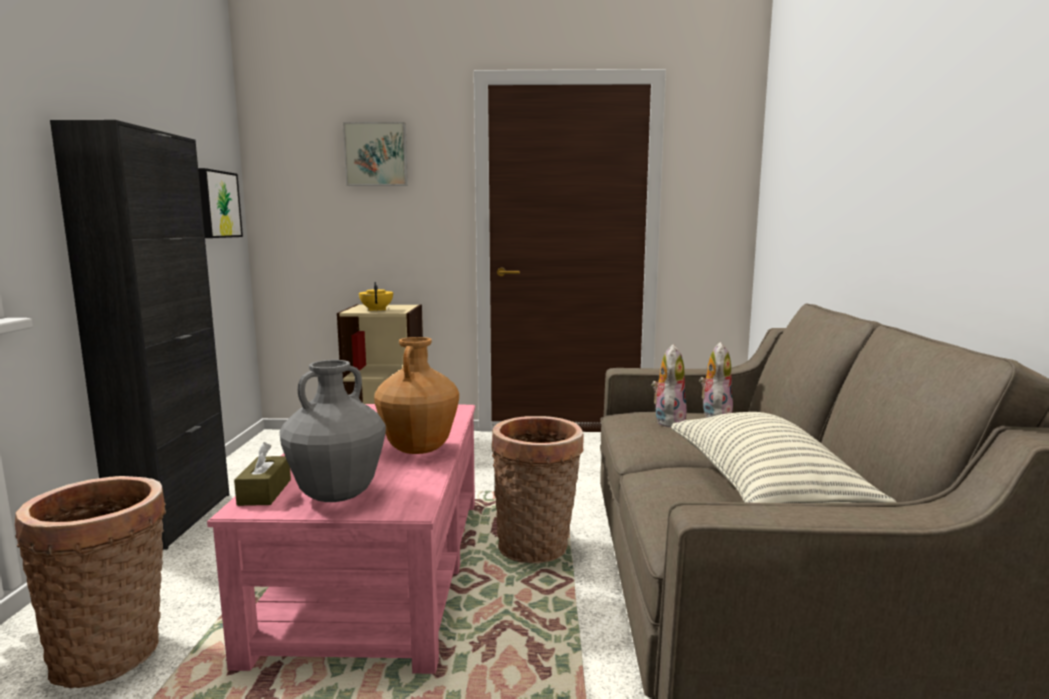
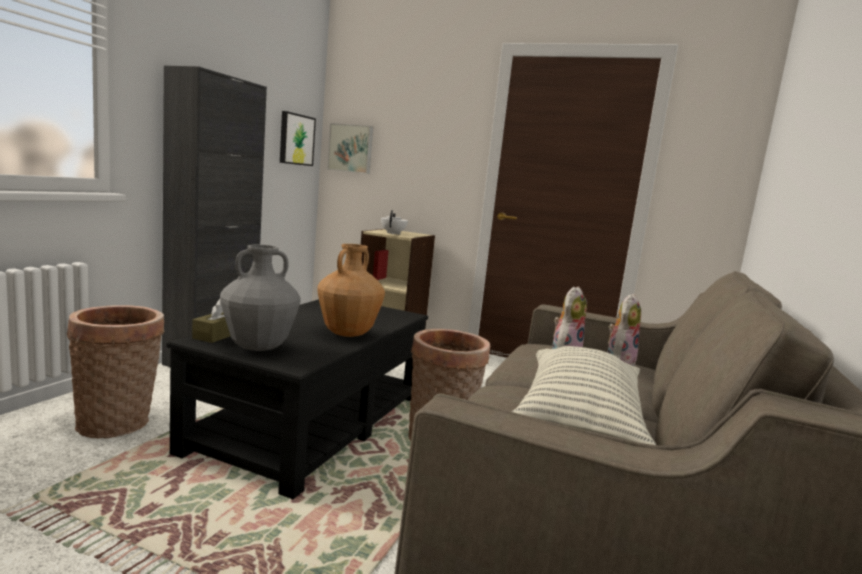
camera: 20 degrees right, 0 degrees up
(376, 154) = (417, 110): picture -> picture (351, 148)
(377, 310) = (393, 233): yellow teapot -> white teapot
(377, 570) = (311, 422): pink coffee table -> black coffee table

